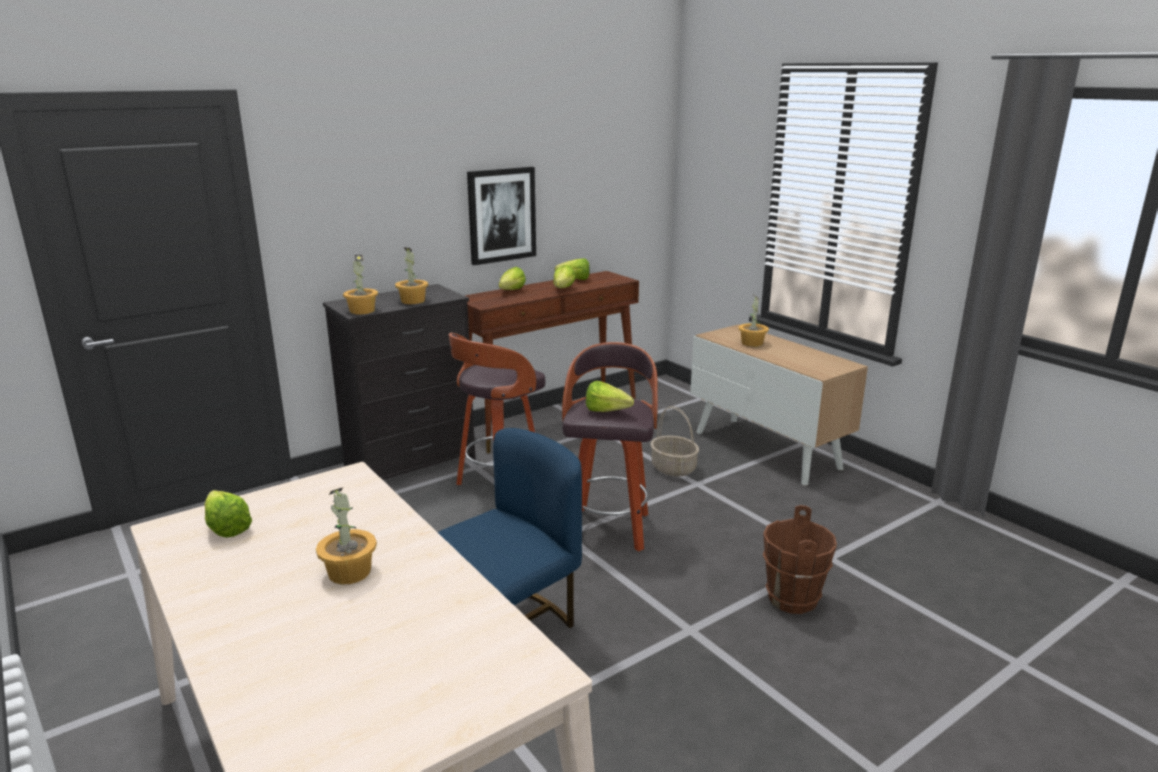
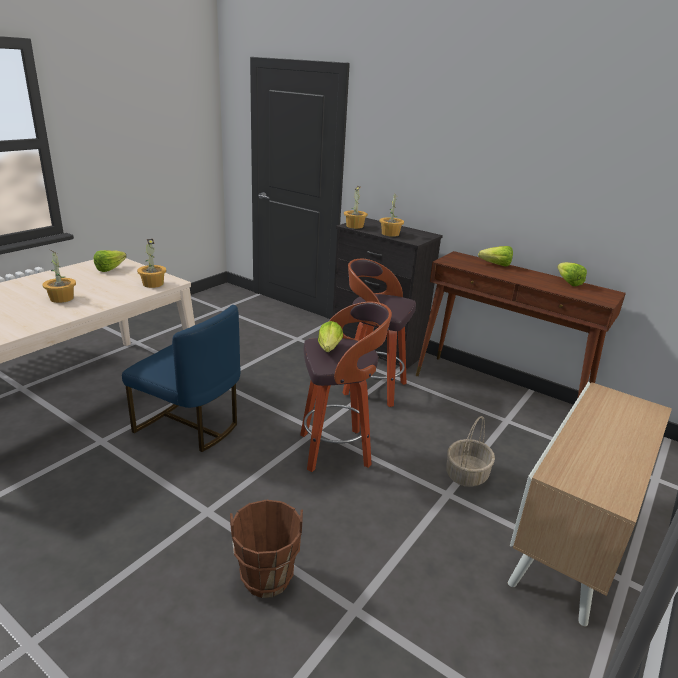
camera: 70 degrees right, 5 degrees up
(501, 215) = (518, 197): picture -> none
(561, 290) = (526, 280): lettuce -> none
(751, 343) = (609, 419): potted plant -> potted plant (153, 284)

